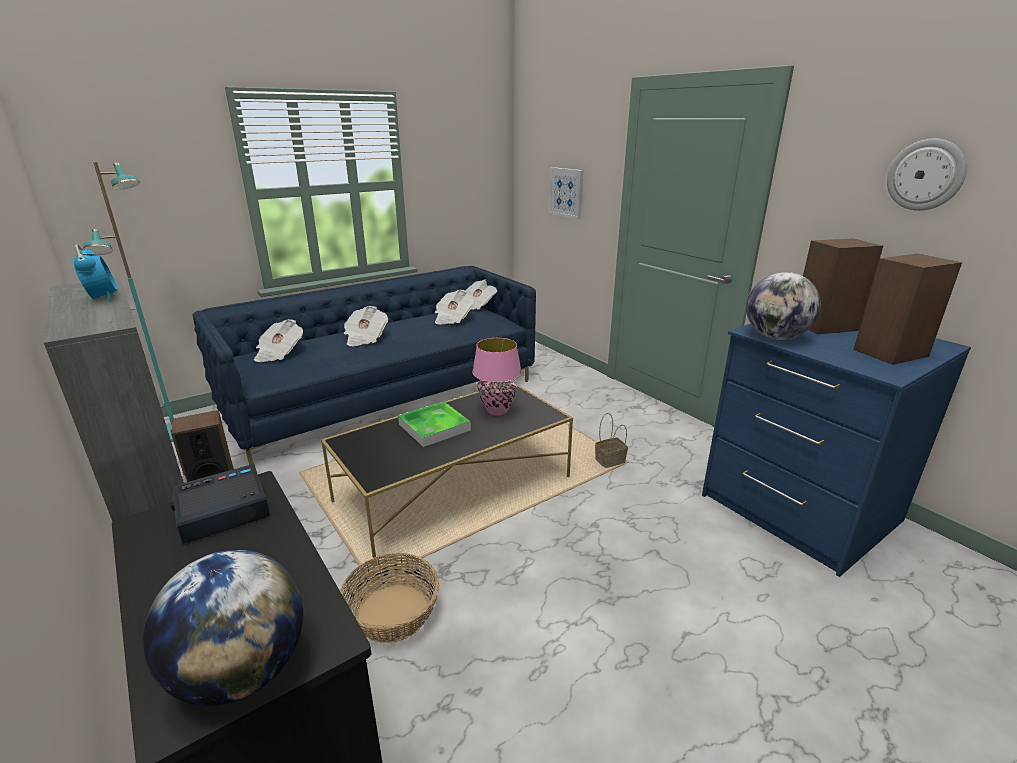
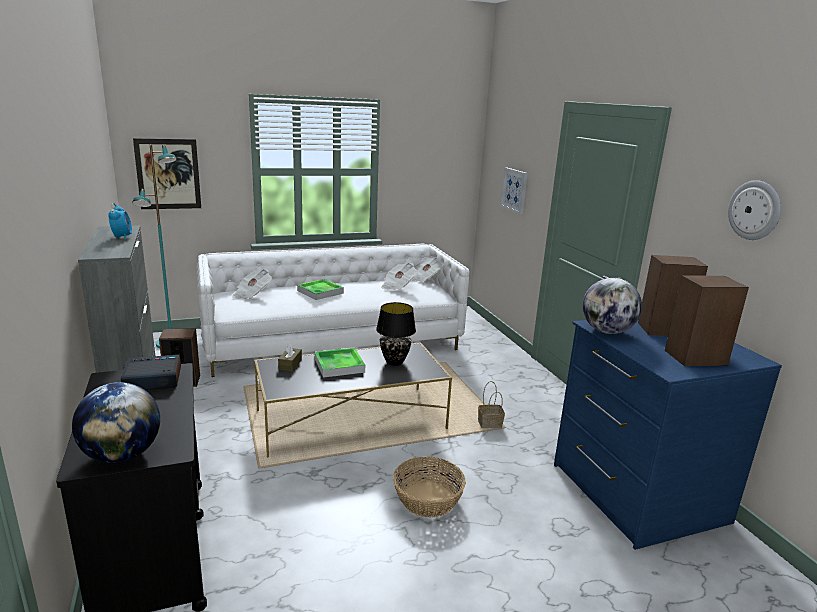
camera: 15 degrees right, 5 degrees down
(126, 206) = (168, 174): none -> picture
(365, 338) = (320, 292): newspaper -> tray
(372, 437) = (290, 364): none -> brown tissue box
(386, 396) = (333, 342): blue sofa -> white sofa
(392, 613) = (264, 490): basket -> basket (427, 499)
(498, 411) = (395, 362): pink table lamp -> black table lamp

